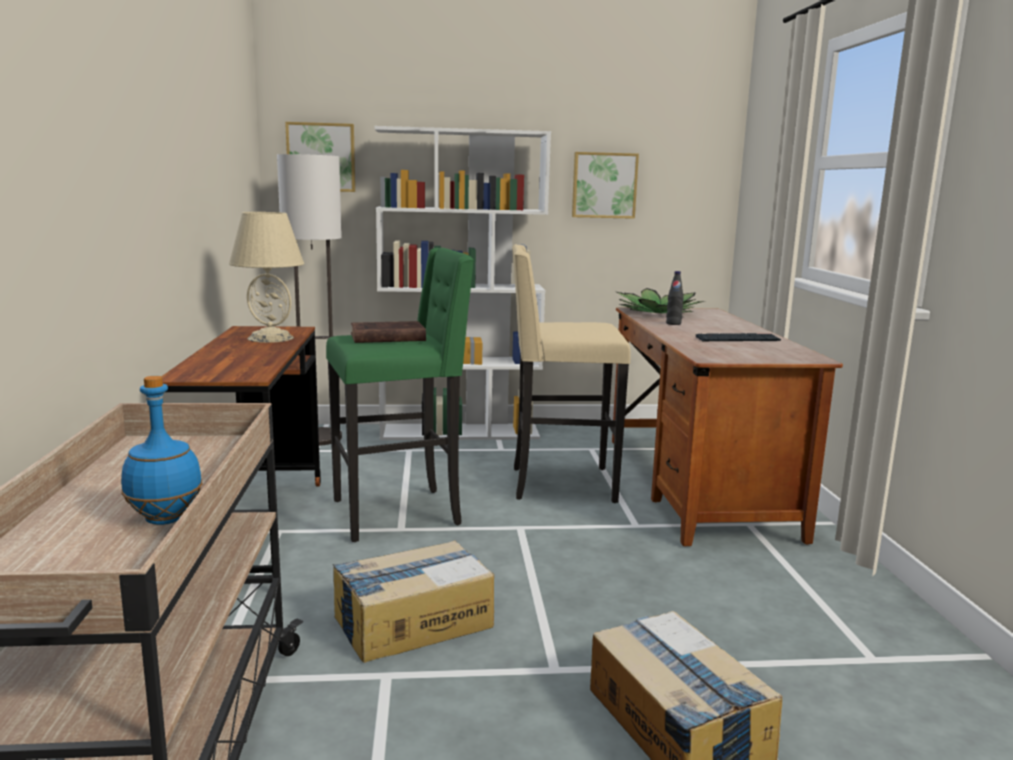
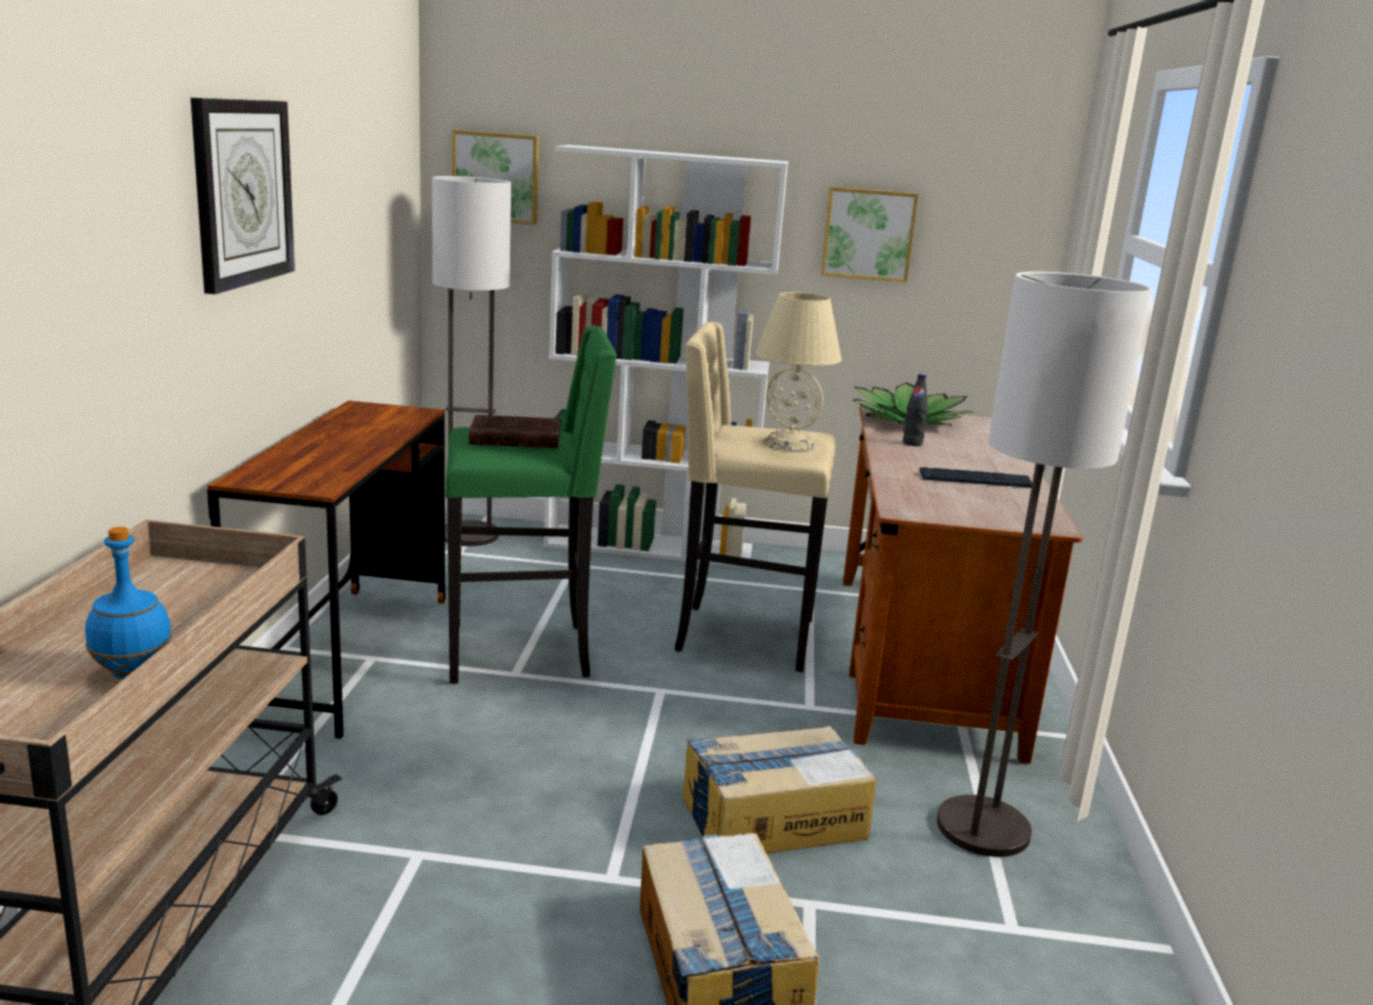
camera: 10 degrees right, 5 degrees up
(160, 138) = (242, 192): none -> wall clock
(270, 338) = (378, 425): beige table lamp -> beige table lamp (788, 443)
(411, 622) = (475, 794): cardboard box -> cardboard box (772, 817)
(808, 592) = (983, 829): none -> floor lamp

